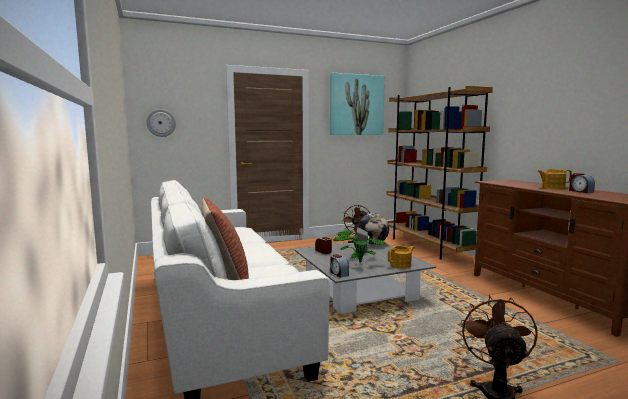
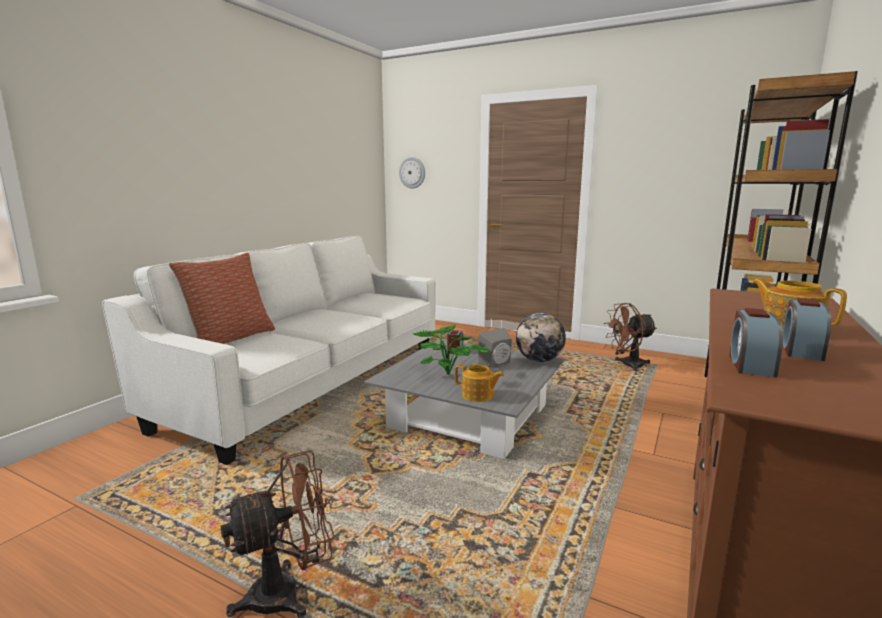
camera: 50 degrees right, 5 degrees up
(338, 273) = (390, 376): alarm clock -> alarm clock (750, 365)
(356, 105) = (684, 134): picture -> none

